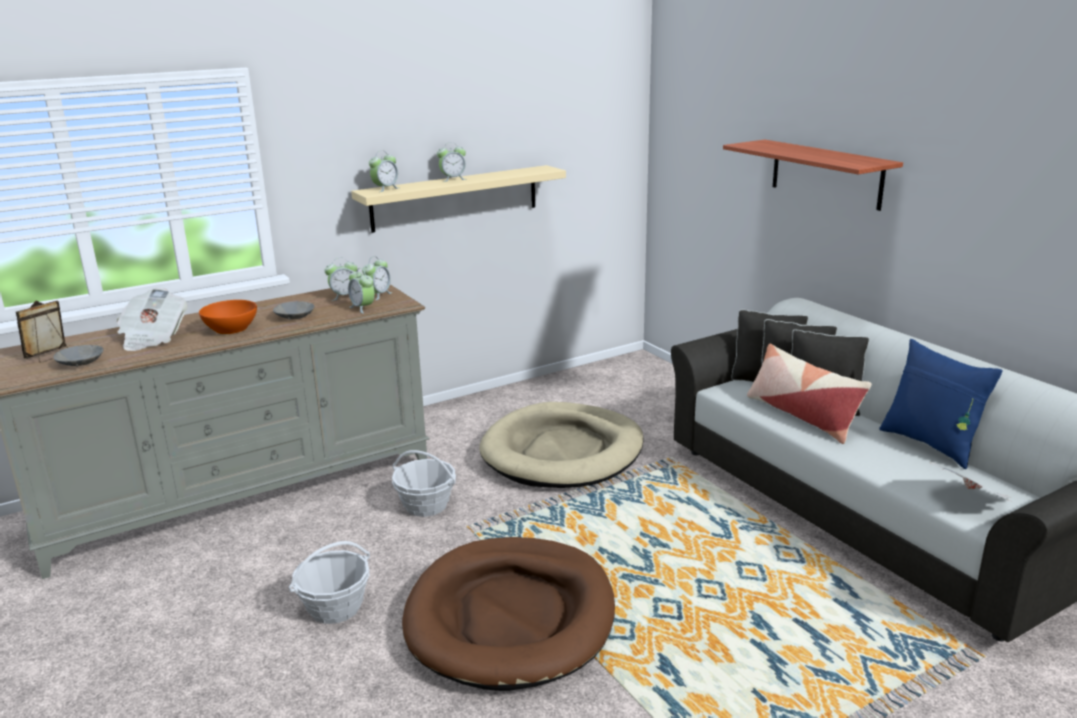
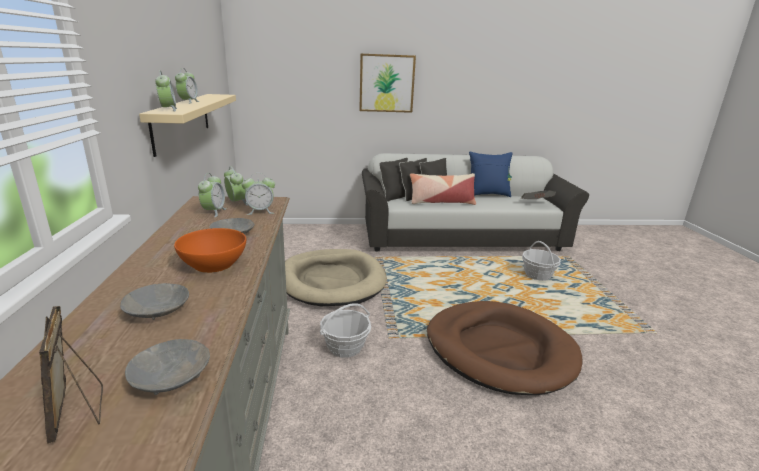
camera: 65 degrees left, 0 degrees up
(153, 338) = (158, 311): newspaper -> grey bowl
(335, 608) = (452, 425): basket -> basket (537, 275)
(826, 174) = (386, 83): shelf -> picture

